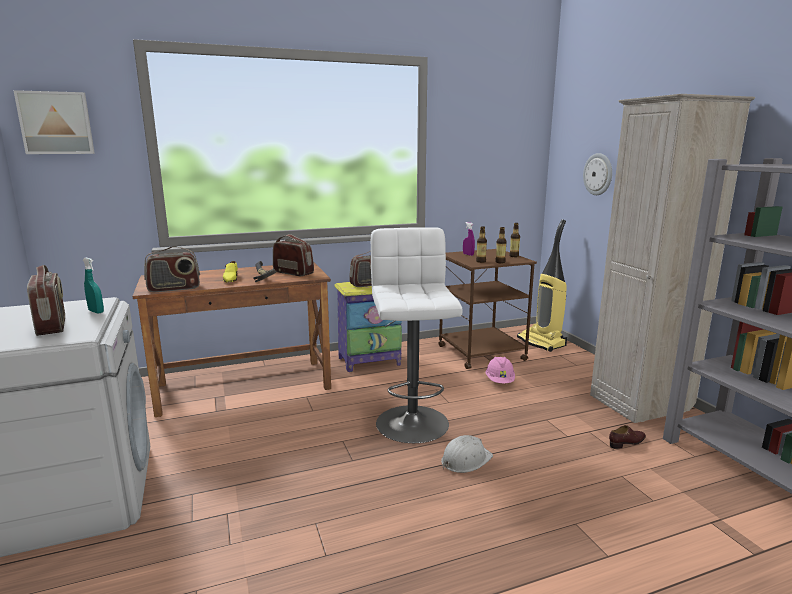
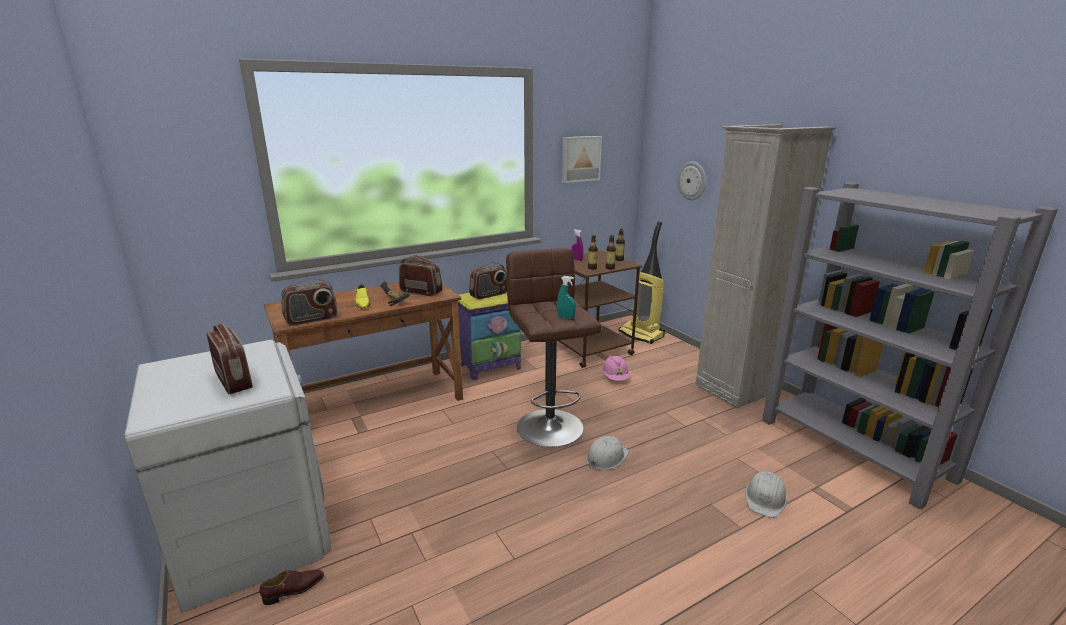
camera: 10 degrees left, 5 degrees up
(56, 123) = (161, 151): picture -> picture (580, 158)
(96, 312) = (266, 360): turquoise spray bottle -> turquoise spray bottle (565, 317)
(413, 423) = (550, 427): white stool -> brown stool
(627, 442) = (735, 427): brown shoe -> brown shoe (294, 590)
(647, 526) = (765, 498): none -> white hard hat

